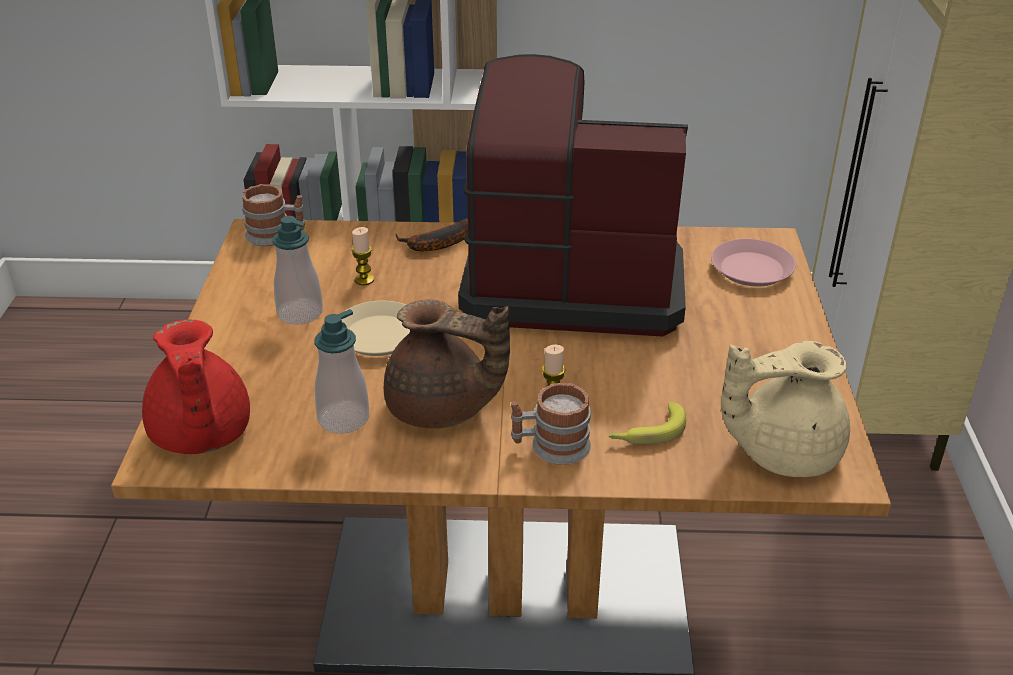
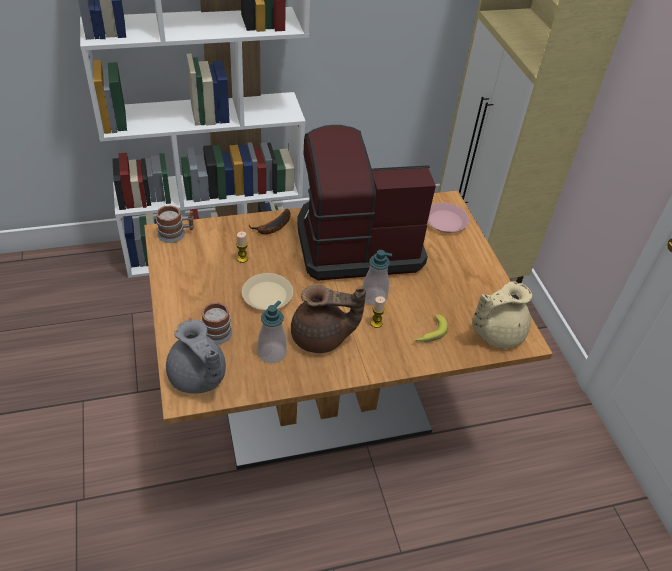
camera: 20 degrees left, 10 degrees up
(200, 435) = (198, 378): red teapot -> grey teapot
(300, 313) = (216, 287): soap dispenser -> soap dispenser (374, 297)
(550, 447) = (385, 351): mug -> mug (211, 334)

